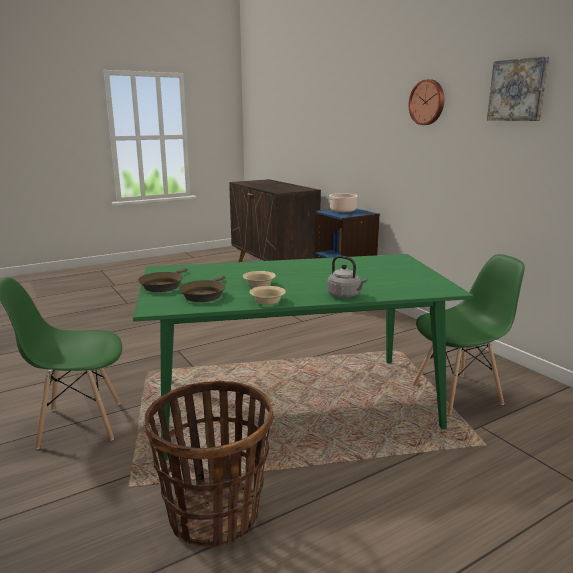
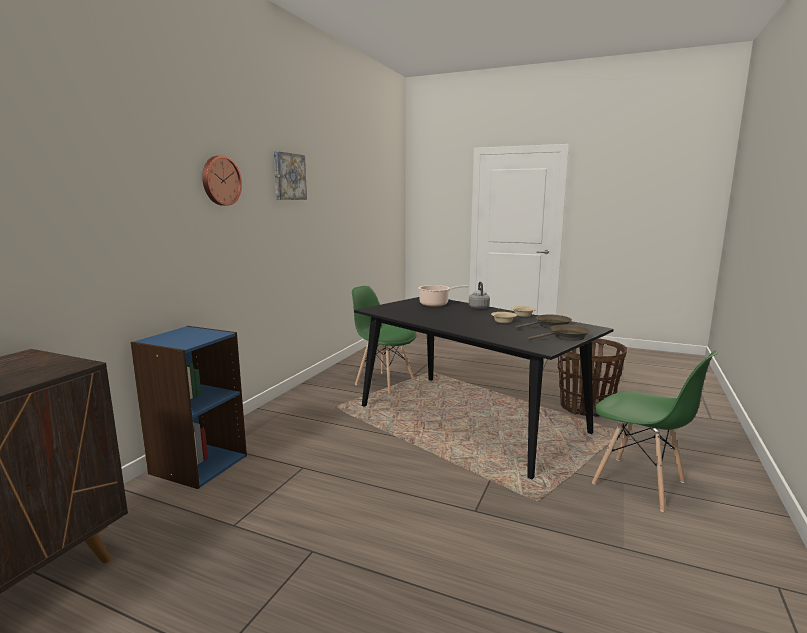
camera: 125 degrees left, 5 degrees down
(294, 404) = (471, 419): green dining table -> black dining table
(342, 211) = (179, 339): cooking pot -> cooking pot (436, 304)

